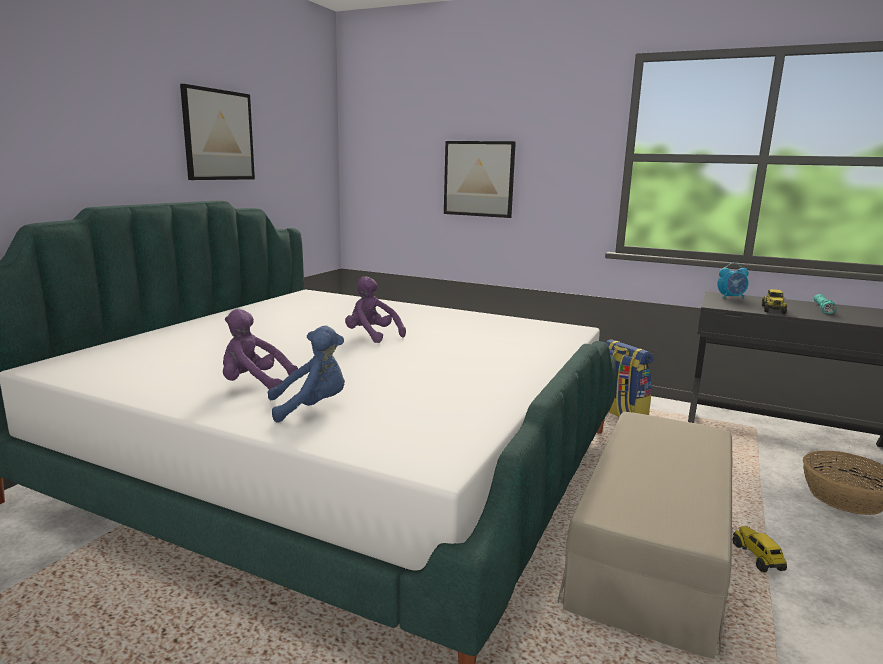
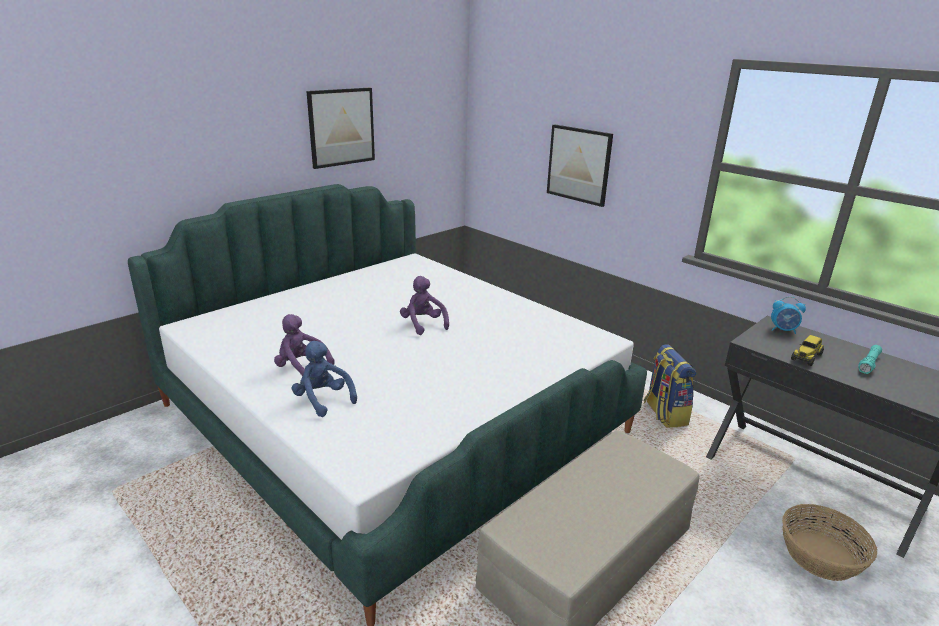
camera: 20 degrees right, 10 degrees up
(311, 407) = (323, 400): blue plush toy -> blue plush toy turned 135 degrees counterclockwise
(758, 558) = (673, 590): toy truck -> none

